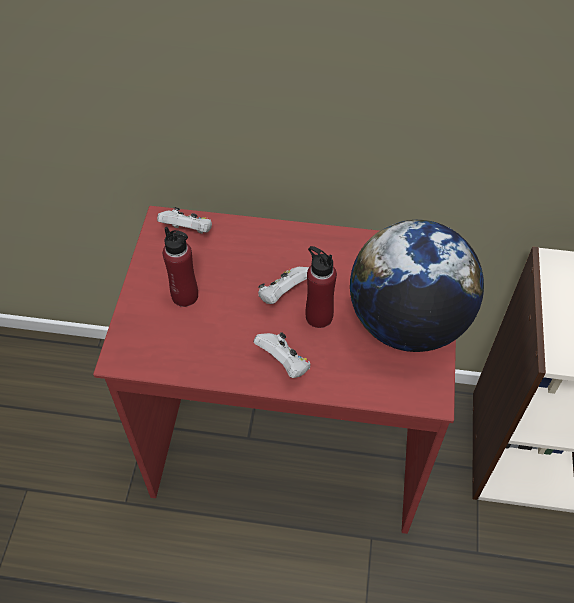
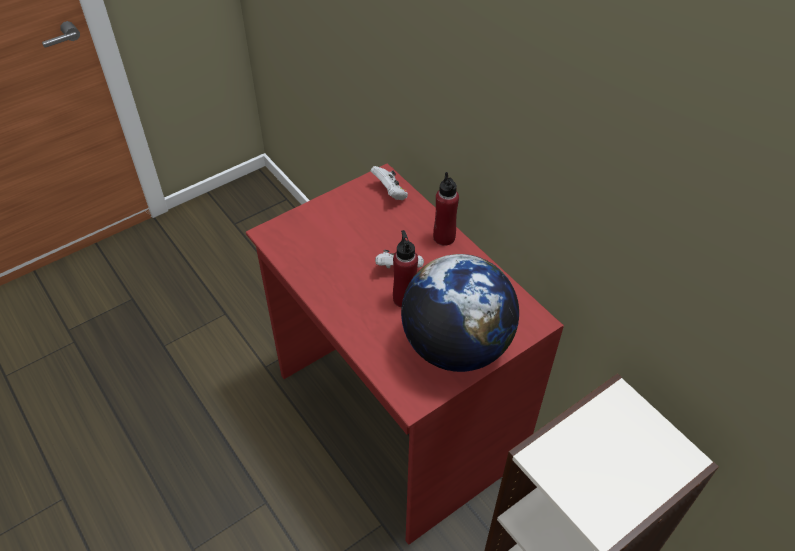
camera: 45 degrees right, 5 degrees down
(185, 296) = (342, 227): red bottle -> red bottle (444, 237)
(284, 363) = (349, 307): white game controller -> none

